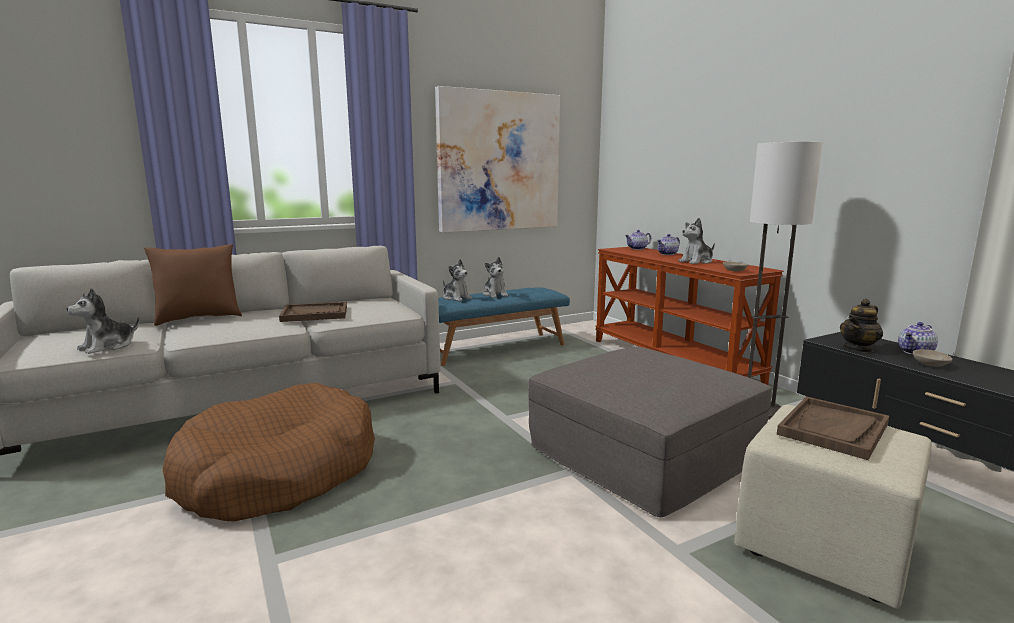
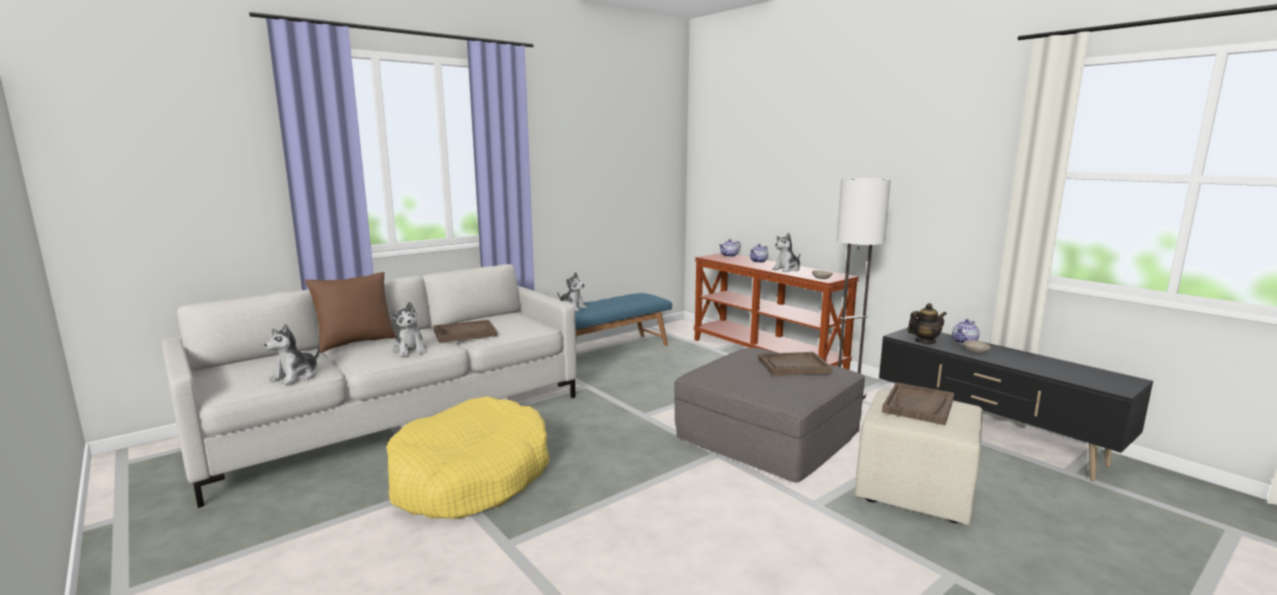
camera: 10 degrees left, 0 degrees up
(278, 472) = (470, 477): brown dog bed -> yellow dog bed
(495, 294) = (606, 303): plush toy -> plush toy (410, 350)
(498, 162) = (601, 178): picture -> none
(677, 369) = (793, 366): none -> brown tray
(858, 349) = (924, 341): teapot -> teapot turned 150 degrees counterclockwise

